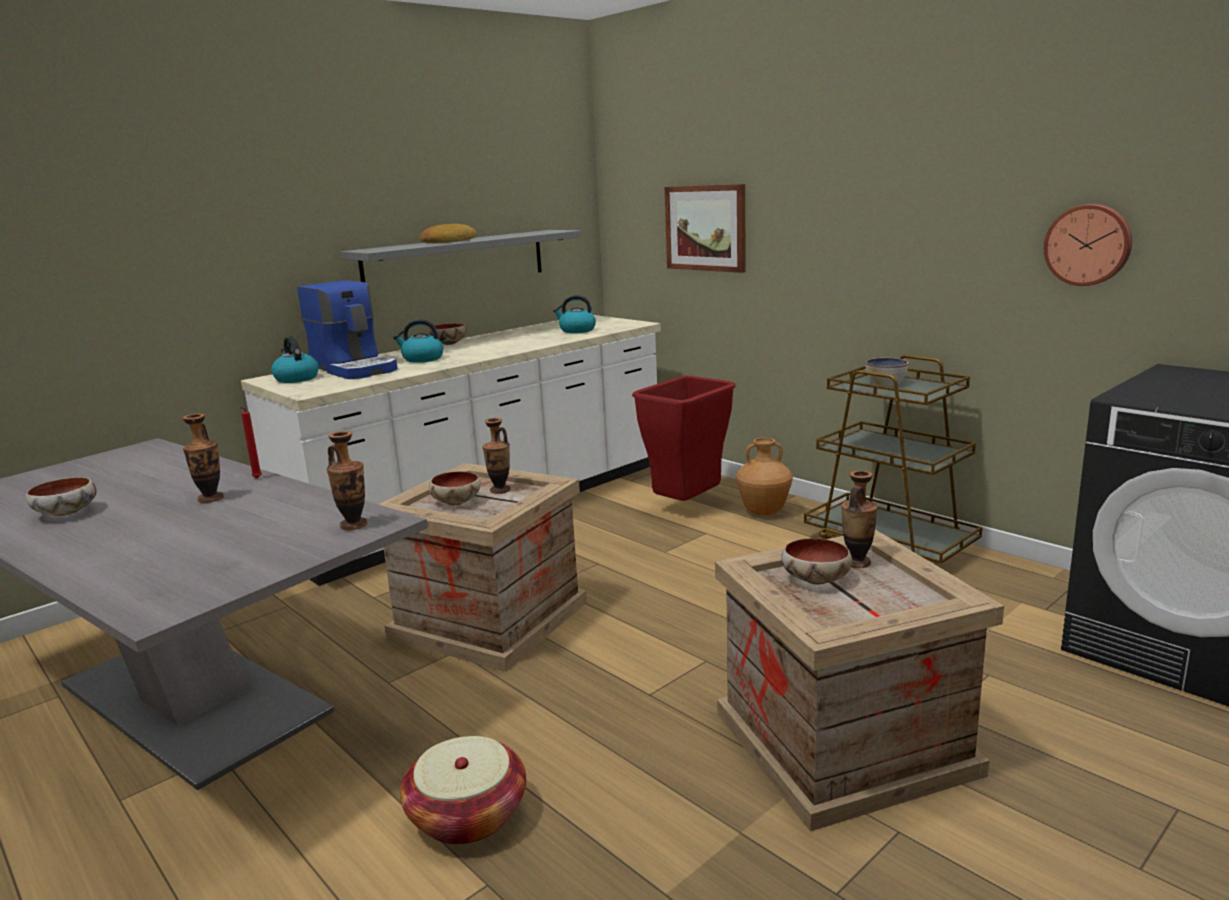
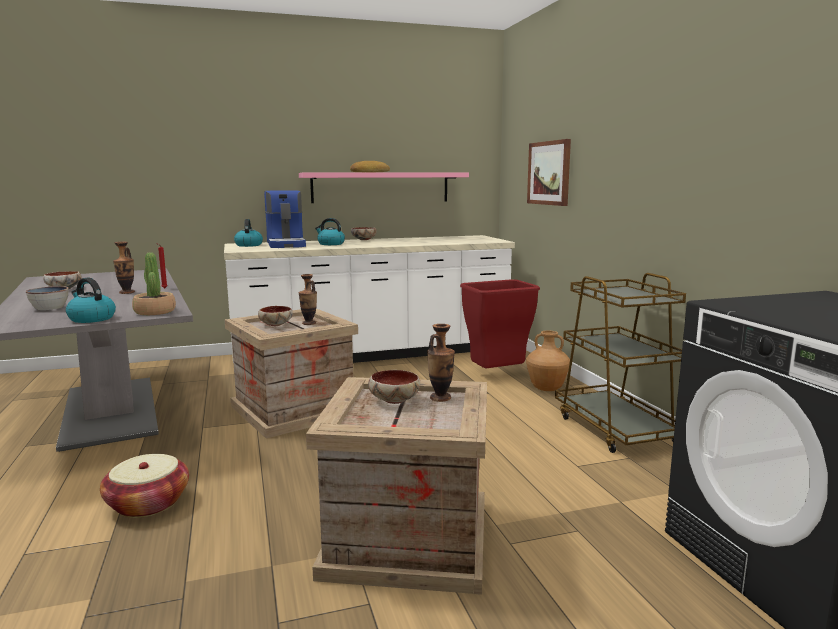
camera: 25 degrees right, 5 degrees down
(354, 525) = (154, 312): vase -> potted plant
(456, 261) = (380, 187): grey shelf -> pink shelf
(577, 330) = (452, 240): kettle -> kettle (91, 319)
(886, 383) = (621, 292): bowl -> bowl (50, 308)
(1088, 244) = (778, 178): wall clock -> none

